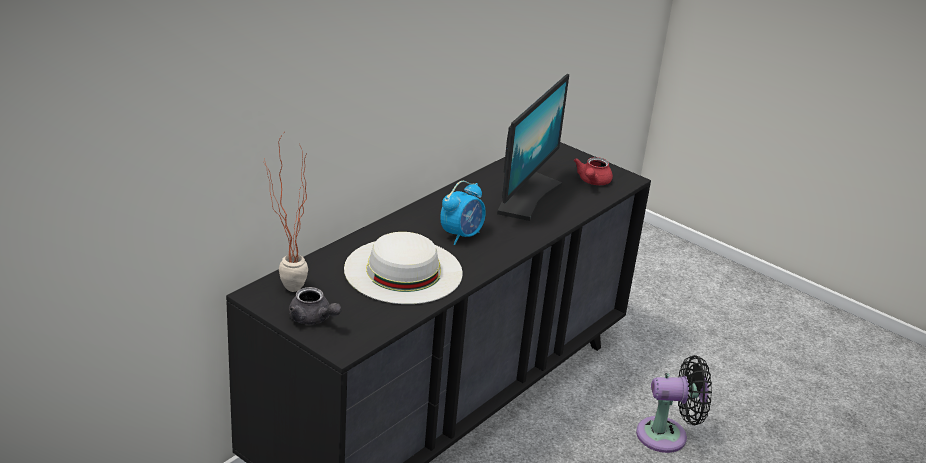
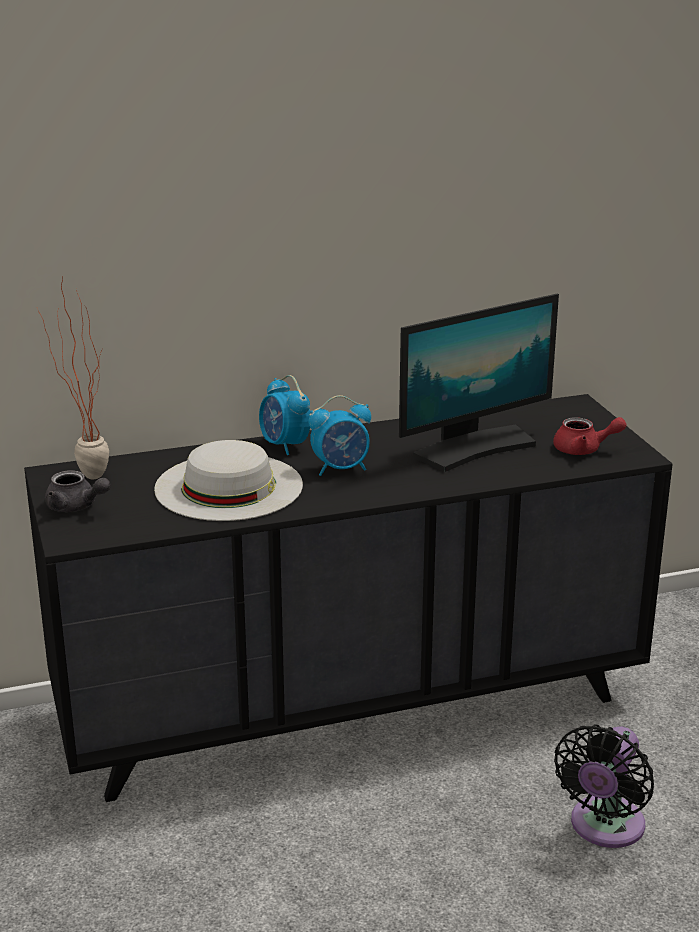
camera: 35 degrees right, 5 degrees down
(313, 319) = (76, 507): grey teapot -> grey teapot turned 45 degrees counterclockwise
(401, 225) = (284, 445): none -> alarm clock
(592, 182) = (584, 450): red teapot -> red teapot turned 135 degrees counterclockwise
(667, 435) = (604, 828): black fan -> black fan turned 90 degrees clockwise

